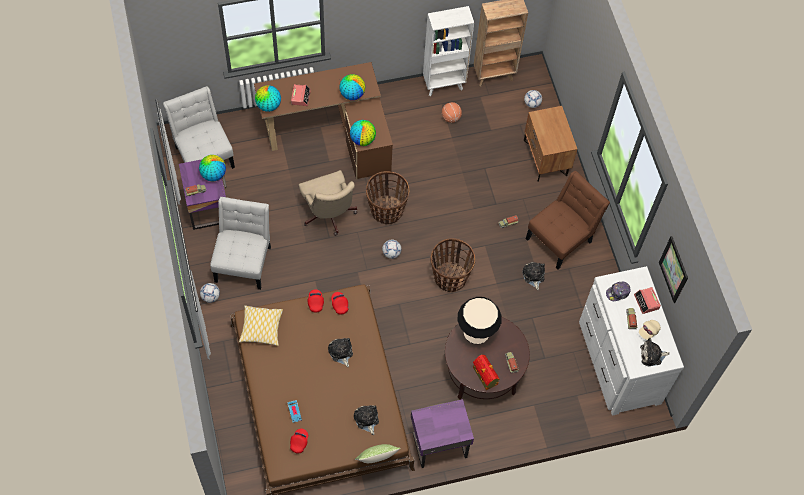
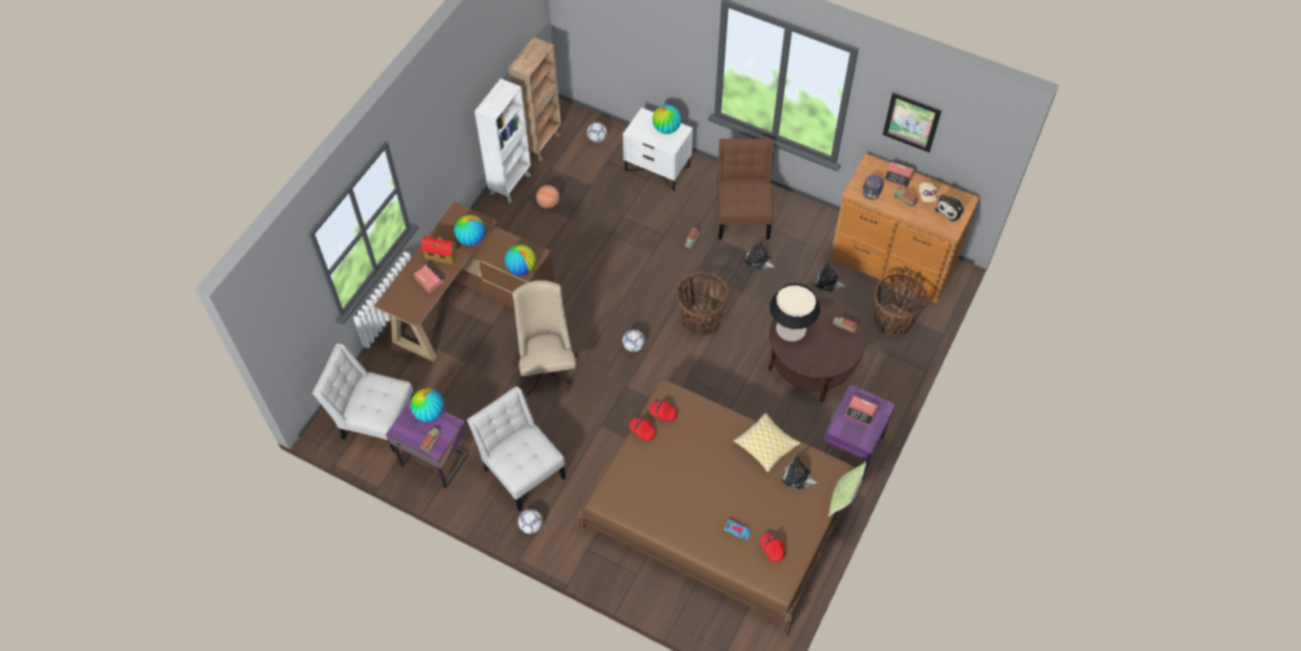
camera: 45 degrees left, 5 degrees down
(261, 328) = (625, 495): pillow -> pillow (766, 445)
(268, 105) = (410, 311): globe -> globe (666, 129)
(329, 215) = (547, 366): beige office chair -> beige office chair turned 120 degrees counterclockwise
(341, 352) = (712, 448): plush toy -> plush toy (828, 282)
(386, 210) = (588, 318): basket -> basket (892, 322)
(446, 421) = (861, 412): none -> alarm clock
(485, 376) = (839, 354): toy house -> toy house (442, 256)
(546, 158) = (658, 168): brown nightstand -> white nightstand
(618, 362) = (892, 262): white dresser -> brown dresser

